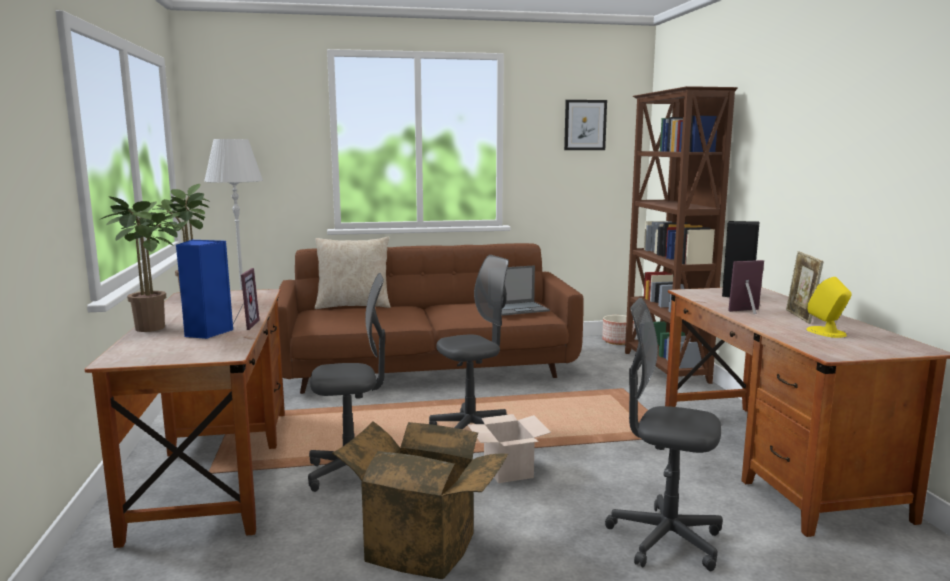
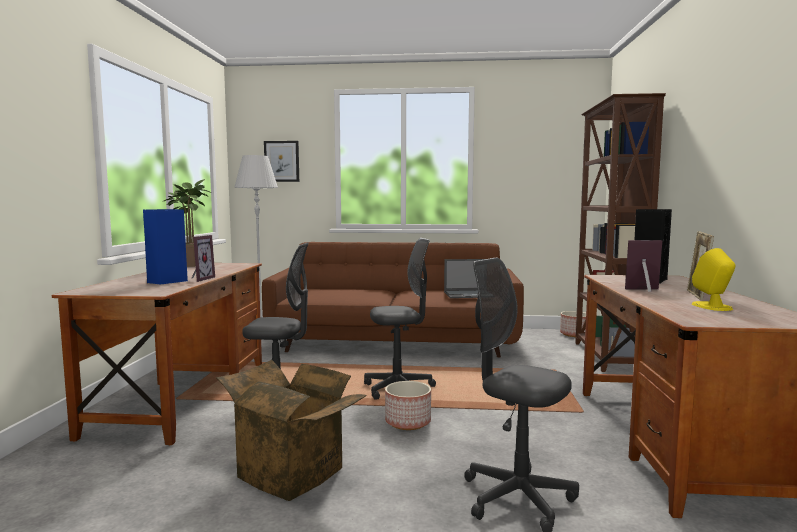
camera: 15 degrees right, 5 degrees down
(152, 329) = (134, 278): potted plant -> none
(353, 305) = (339, 287): beige pillow -> none
(507, 470) = (407, 422): cardboard box -> planter
(585, 125) = (546, 144): picture -> picture (281, 161)

